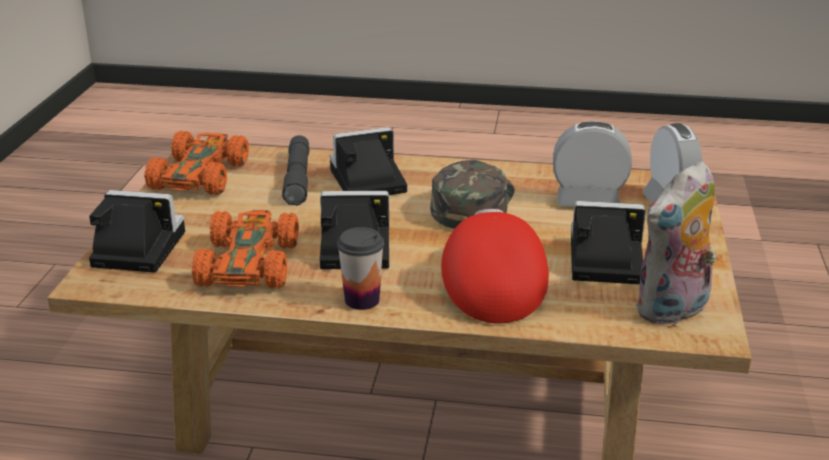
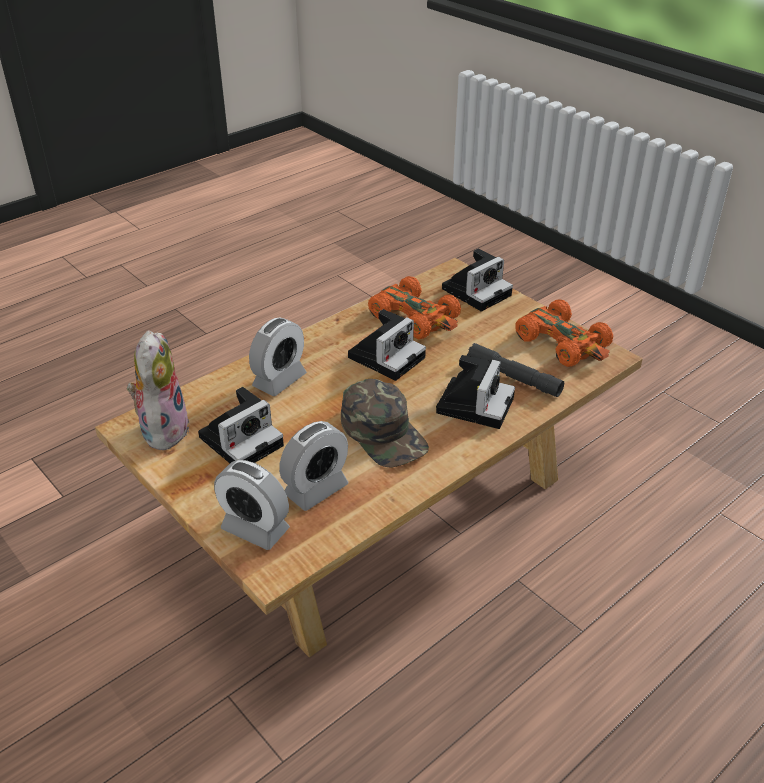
camera: 130 degrees right, 10 degrees up
(362, 300) = (328, 334): cup -> none
(490, 287) = (279, 380): red cap -> alarm clock

